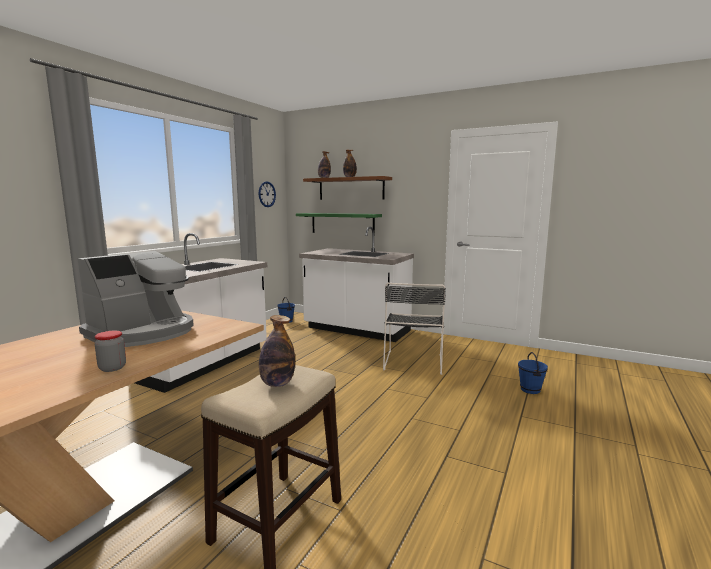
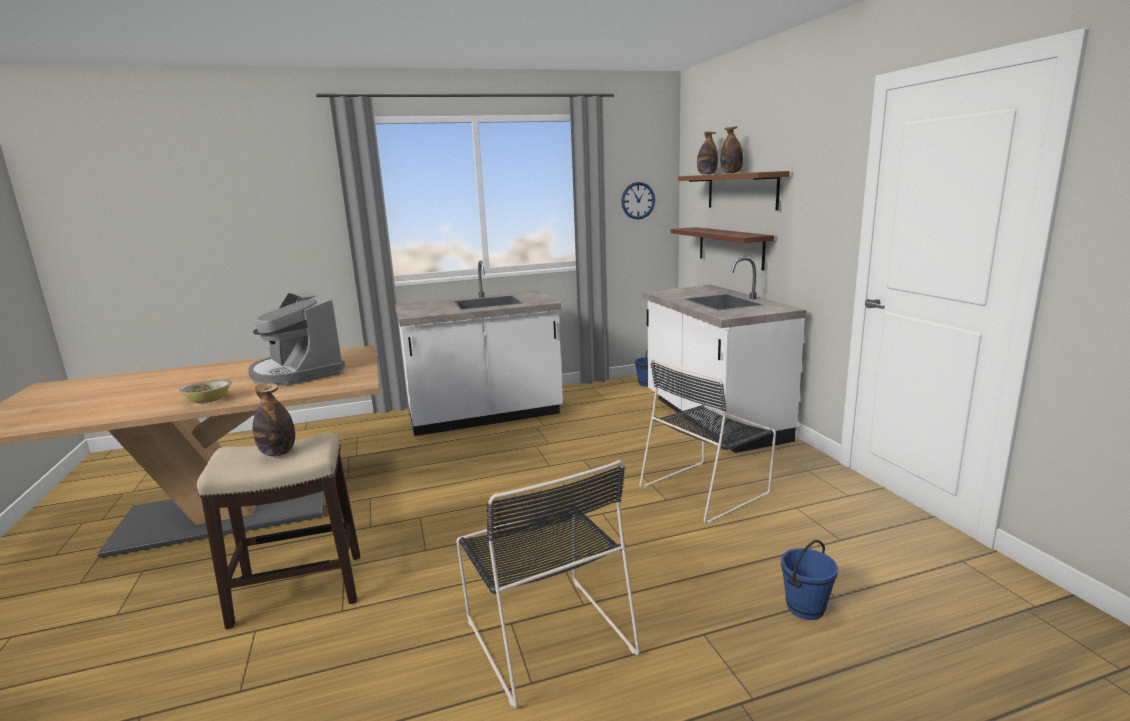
camera: 45 degrees right, 5 degrees up
(112, 368) = (208, 401): jar -> bowl
(143, 332) = (297, 373): coffee machine -> coffee machine turned 60 degrees clockwise
(342, 223) = (730, 247): green shelf -> brown shelf
(469, 450) = (546, 632): none -> black chair

